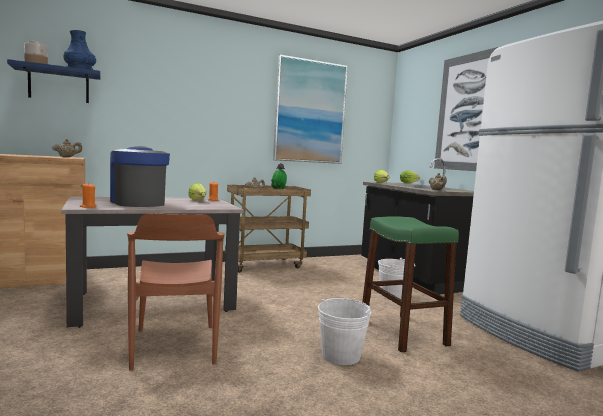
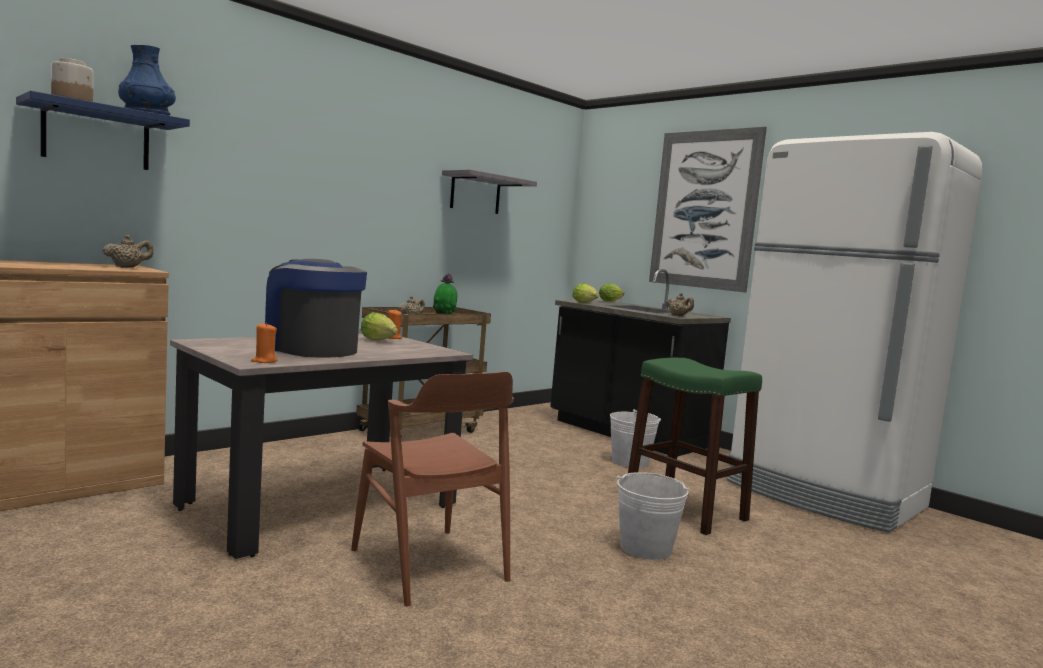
camera: 20 degrees left, 0 degrees up
(310, 112) = (475, 193): picture -> grey shelf

